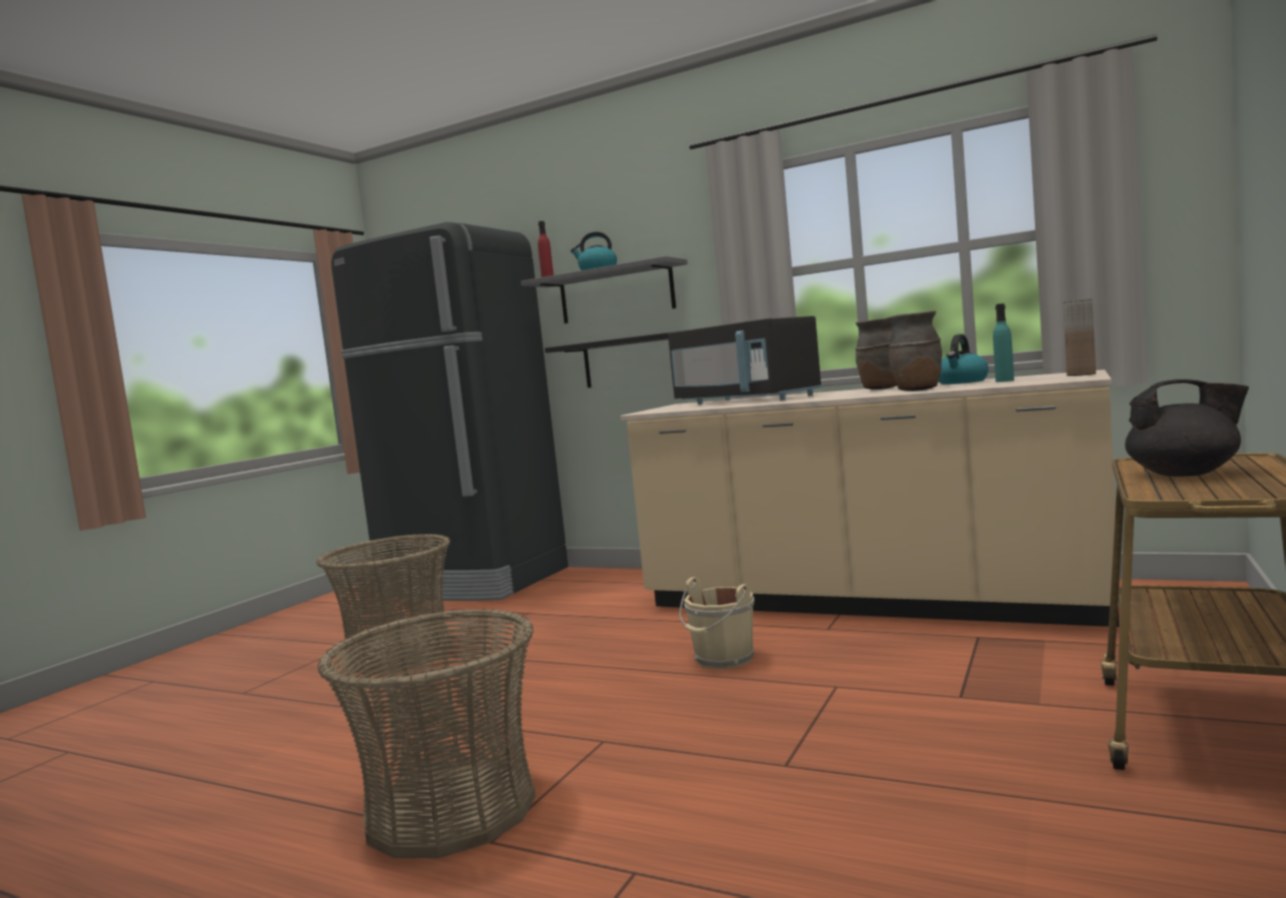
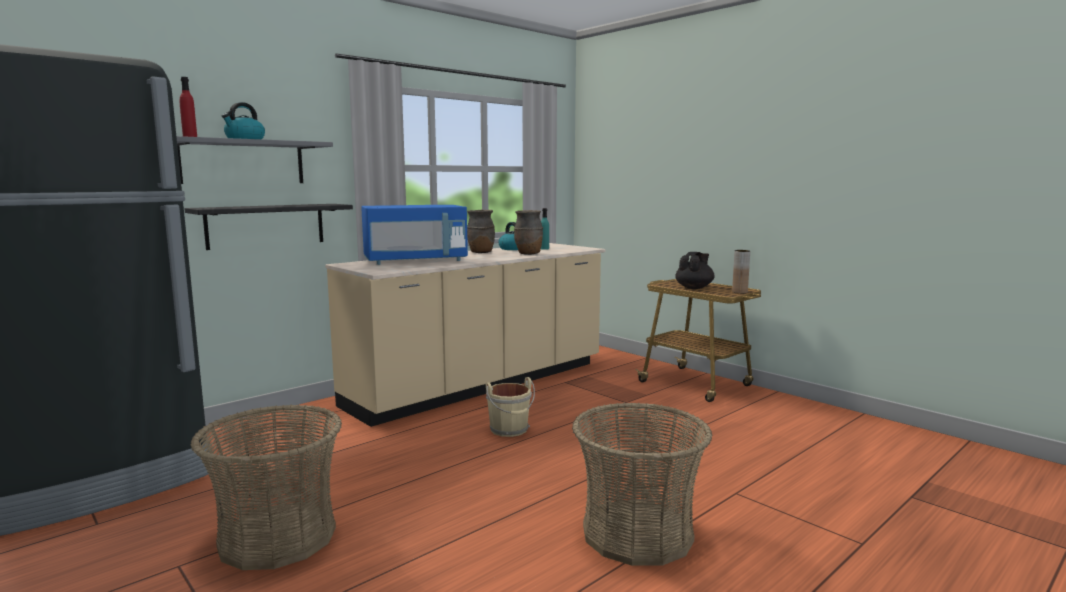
camera: 70 degrees left, 5 degrees up
(746, 400) = (415, 261): black microwave -> blue microwave
(1081, 374) = (567, 246): brown vase -> brown vase (739, 292)

